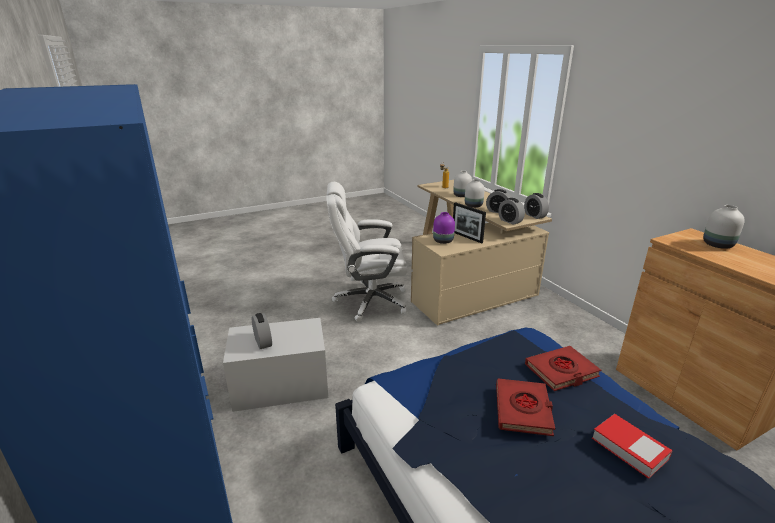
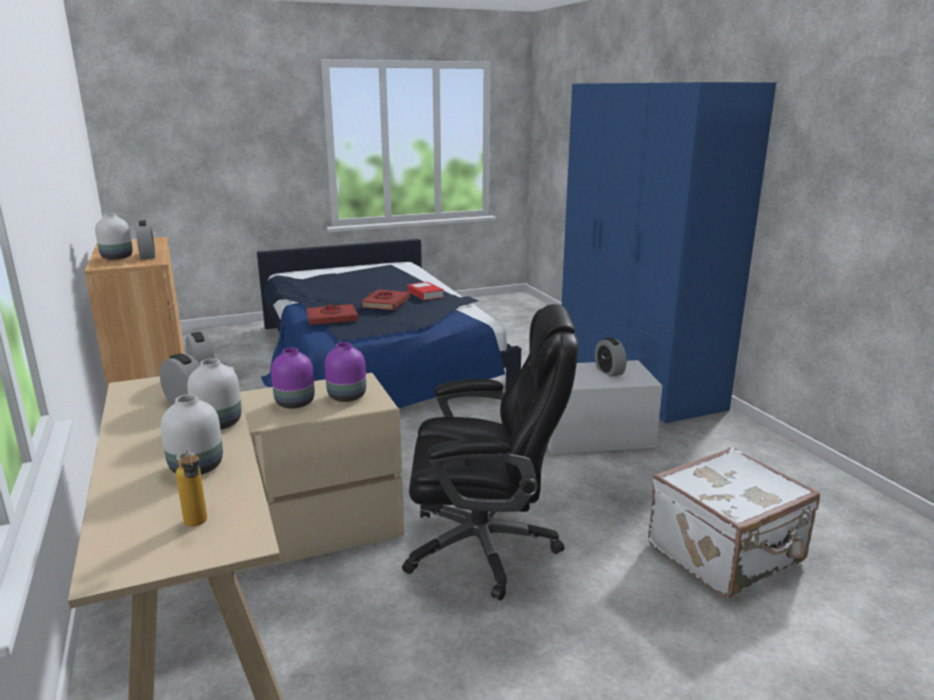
camera: 175 degrees left, 5 degrees down
(252, 303) = (727, 554): none -> white suitcase
(369, 301) = (485, 546): white office chair -> black office chair
(467, 237) = (294, 403): picture frame -> purple vase
(534, 216) = (130, 389): alarm clock -> alarm clock (148, 256)
(629, 448) = (337, 293): book -> book (425, 294)

